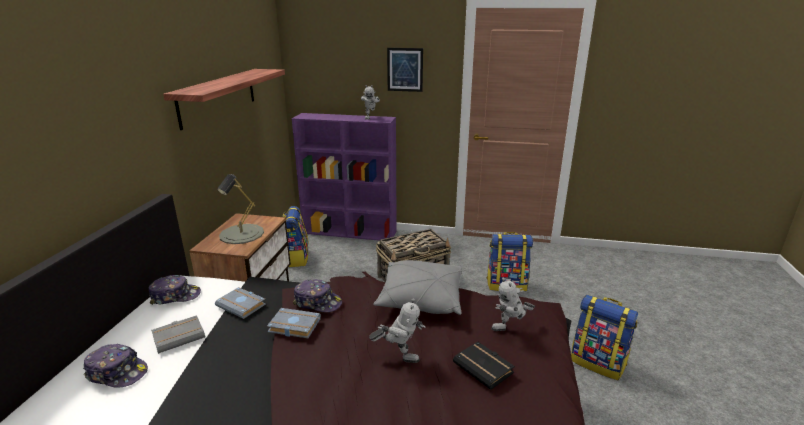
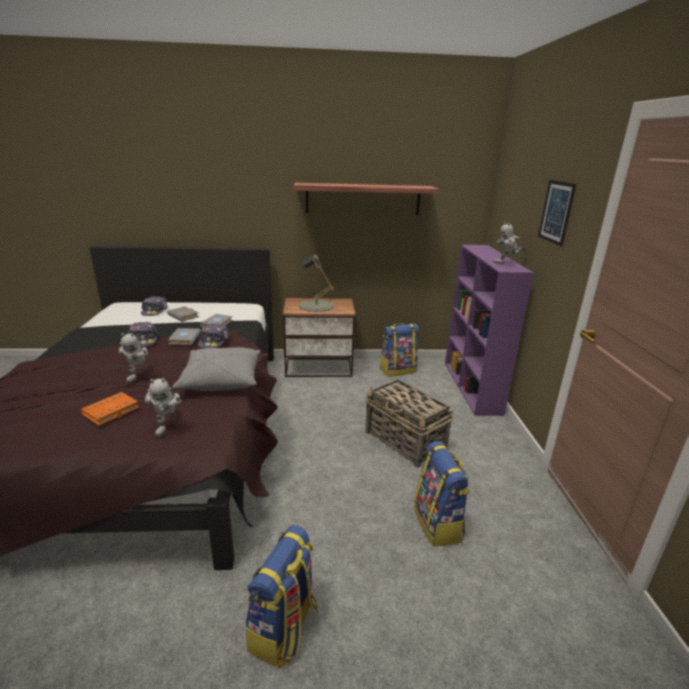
camera: 75 degrees right, 0 degrees up
(175, 296) = (229, 307): cap -> cap (144, 340)
(485, 368) = (111, 412): black book -> orange book
(510, 329) = (167, 427): toy robot -> toy robot turned 150 degrees counterclockwise

